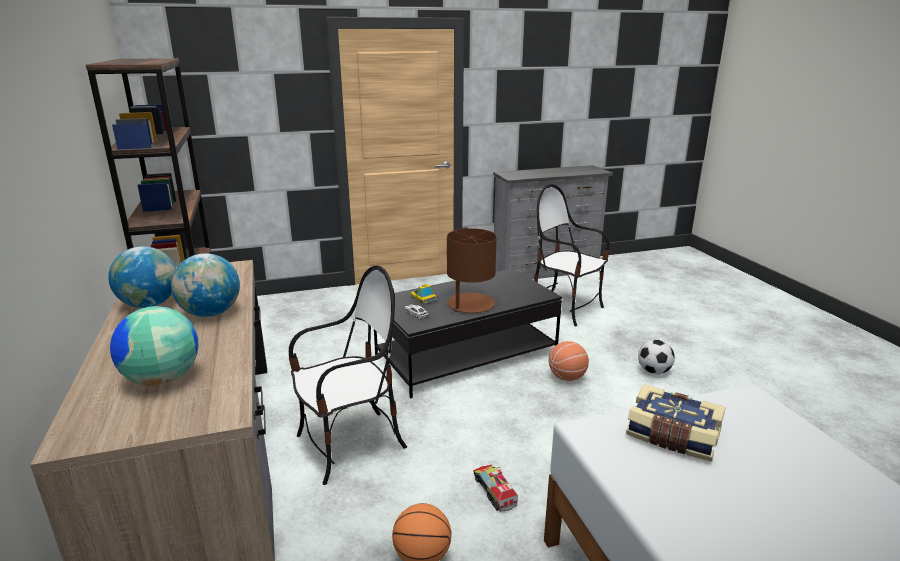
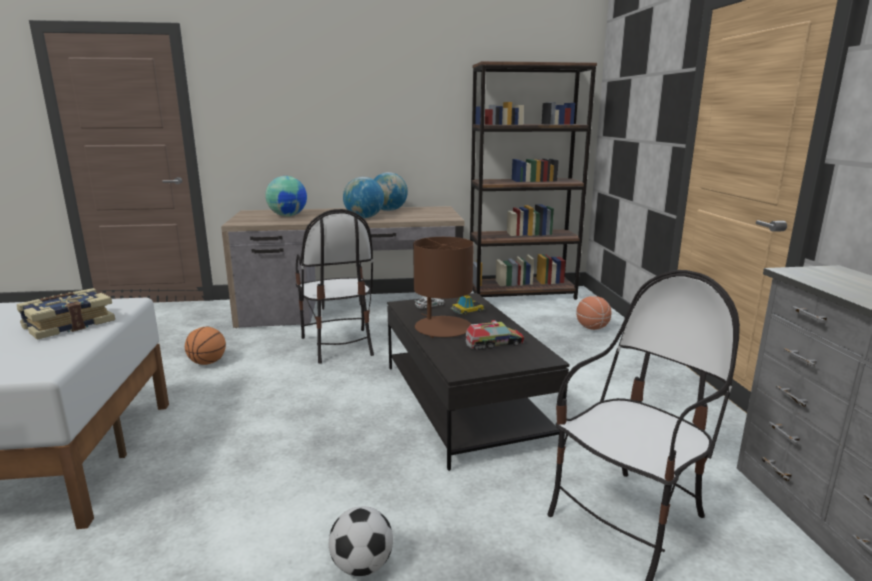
camera: 100 degrees right, 5 degrees down
(494, 491) = (237, 392): toy truck -> toy truck (494, 344)
(566, 377) = (385, 466): basketball -> basketball (592, 328)

